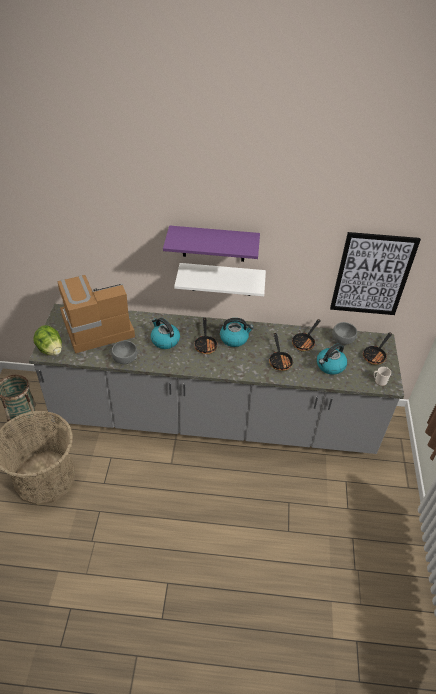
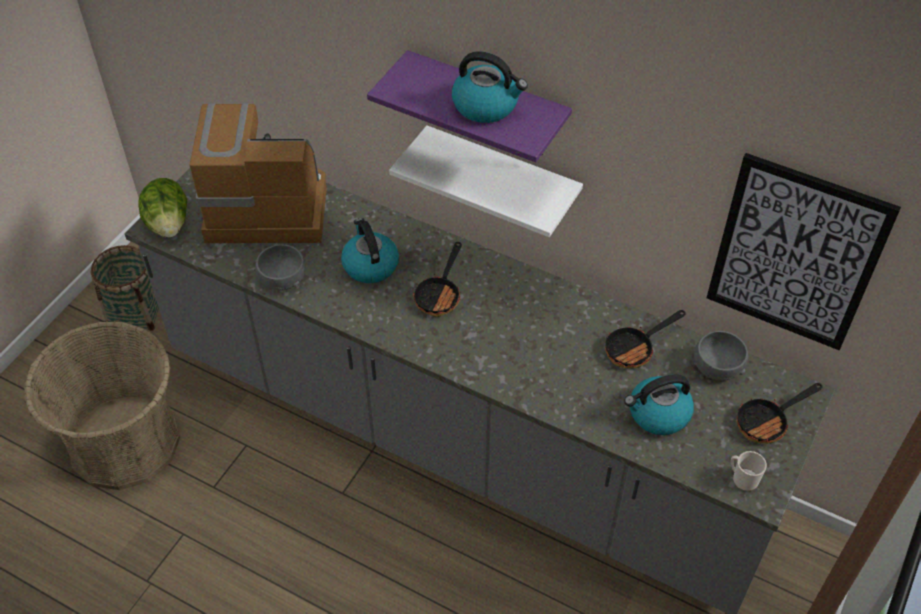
camera: 25 degrees right, 5 degrees up
(234, 338) = (500, 300): kettle -> kettle (486, 105)
(279, 360) = (563, 370): frying pan -> none

